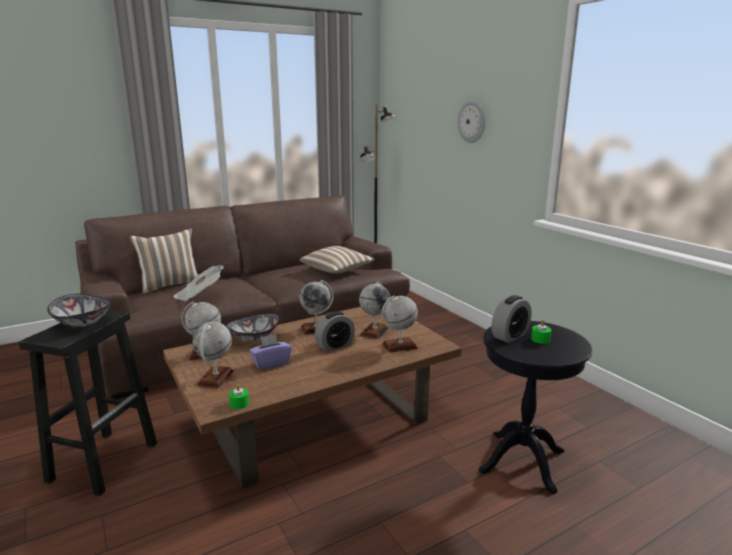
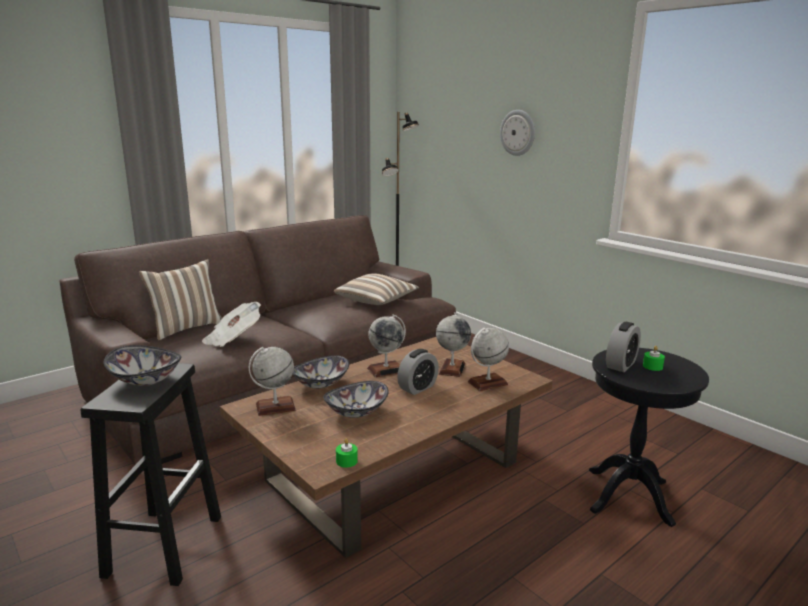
camera: 10 degrees left, 0 degrees up
(215, 378) = (302, 434): globe -> none
(271, 363) = (357, 412): purple tissue box -> bowl

